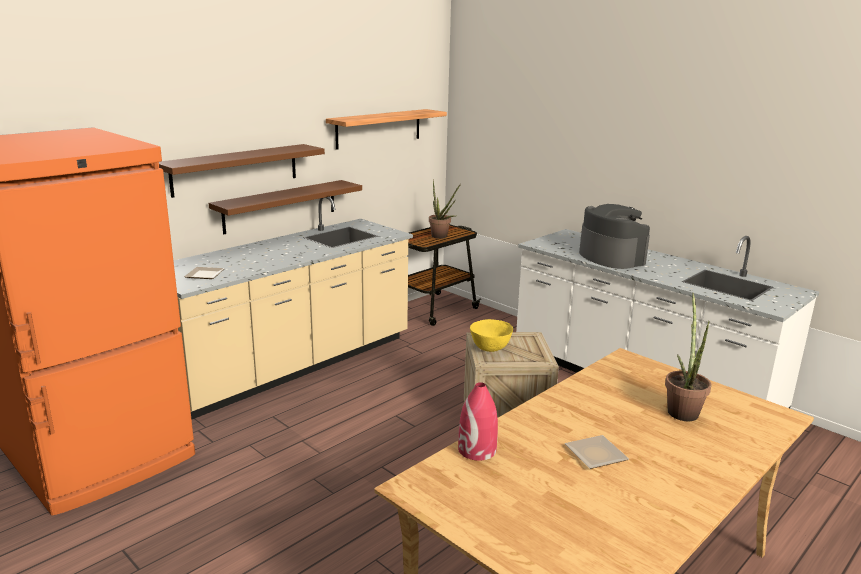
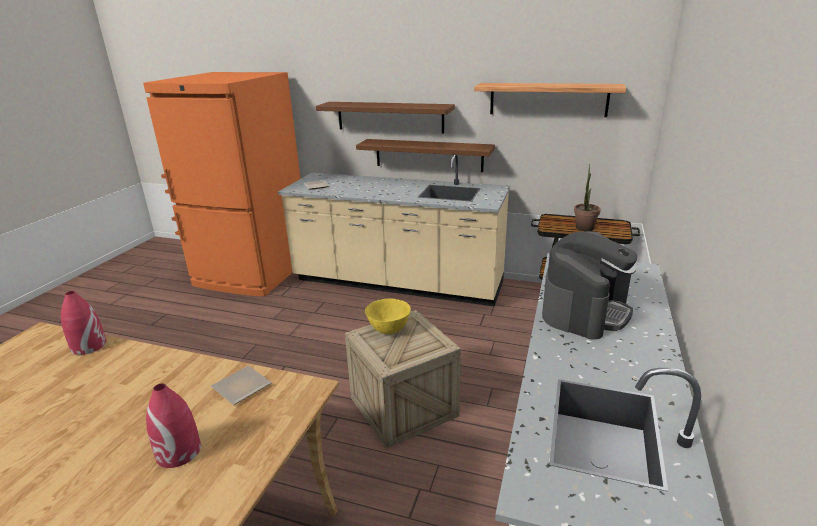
camera: 65 degrees right, 5 degrees up
(593, 454) = (77, 404): plate -> plate (242, 386)
(682, 410) = (179, 452): potted plant -> red vase

